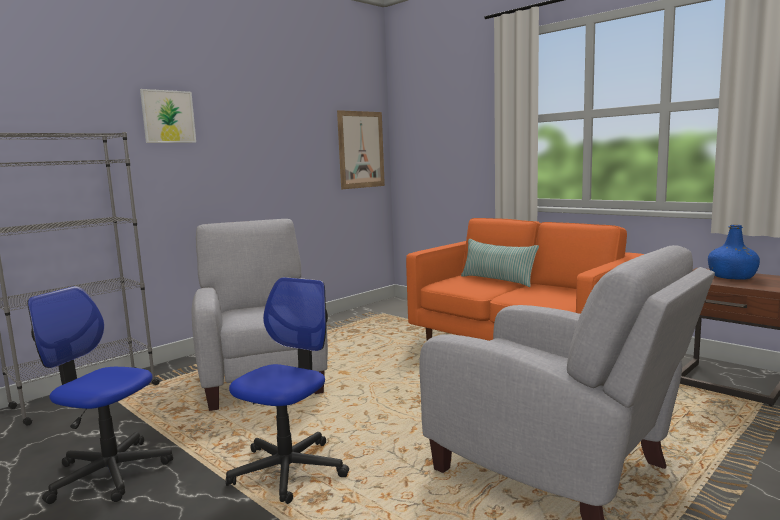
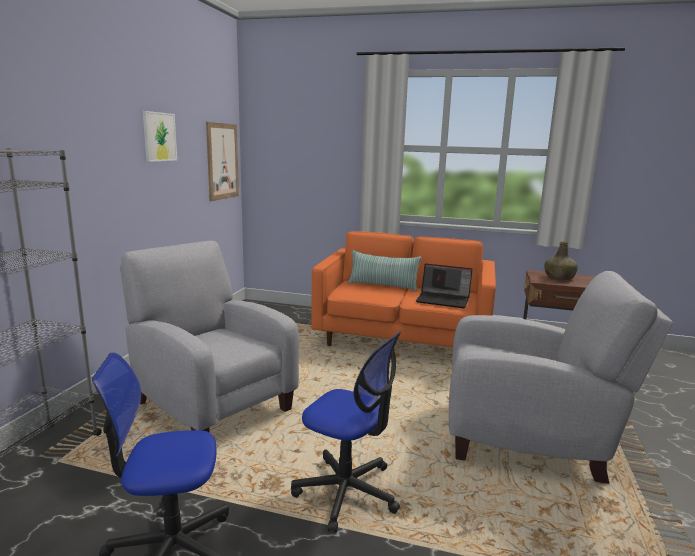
camera: 30 degrees left, 5 degrees up
(168, 116) = (68, 125): picture -> picture (159, 137)
(288, 470) = (347, 492): office chair -> office chair turned 120 degrees clockwise
(548, 297) = (444, 300): none -> laptop
(732, 277) = (559, 277): blue bottle -> green bottle

